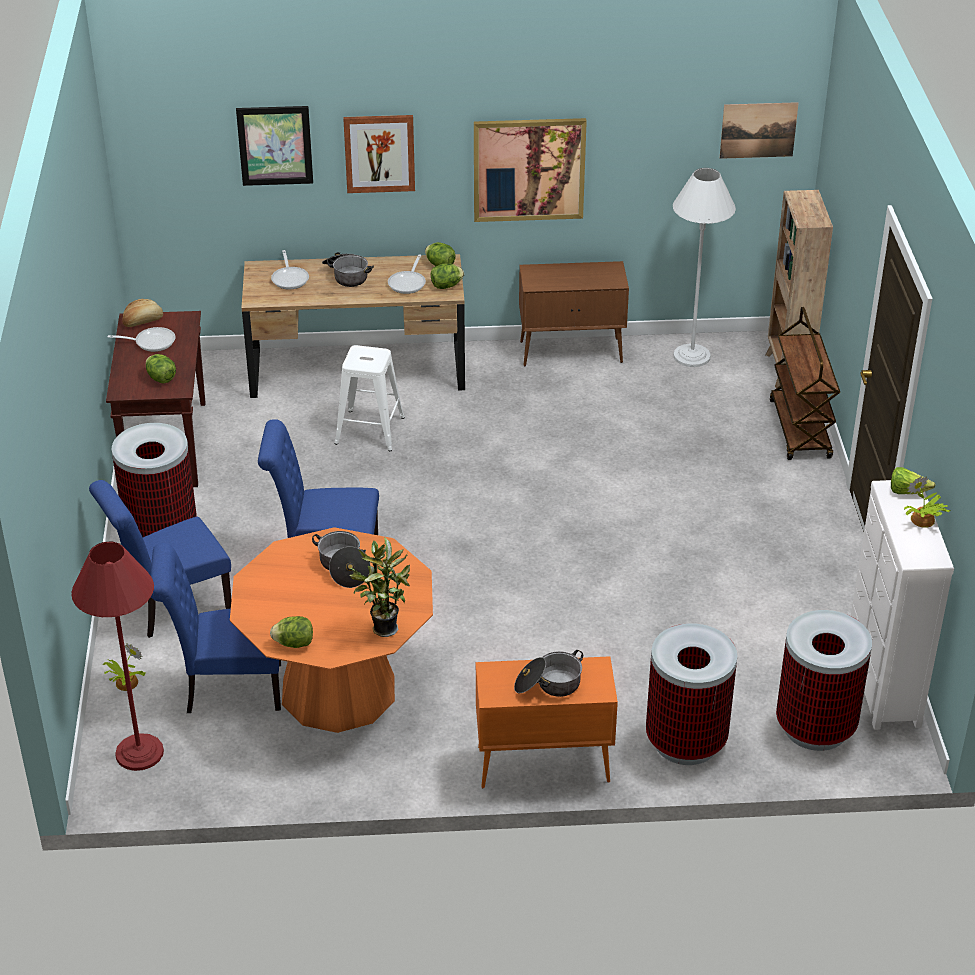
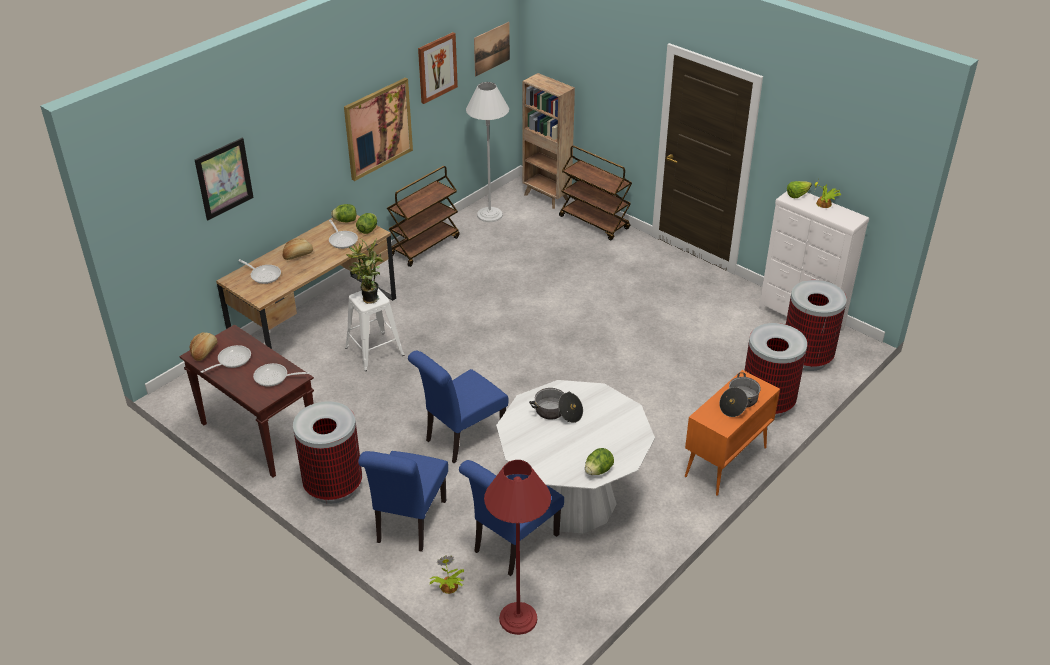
camera: 45 degrees left, 0 degrees up
(161, 378) = (274, 377): lettuce -> frying pan
(338, 690) = (572, 500): orange dining table -> white dining table
(347, 275) = (298, 255): cooking pot -> bread
(379, 153) = (291, 155): picture -> picture (437, 67)
(382, 628) = (629, 429): potted plant -> potted plant (368, 299)
(572, 352) = (424, 246): brown cabinet -> brown cart

